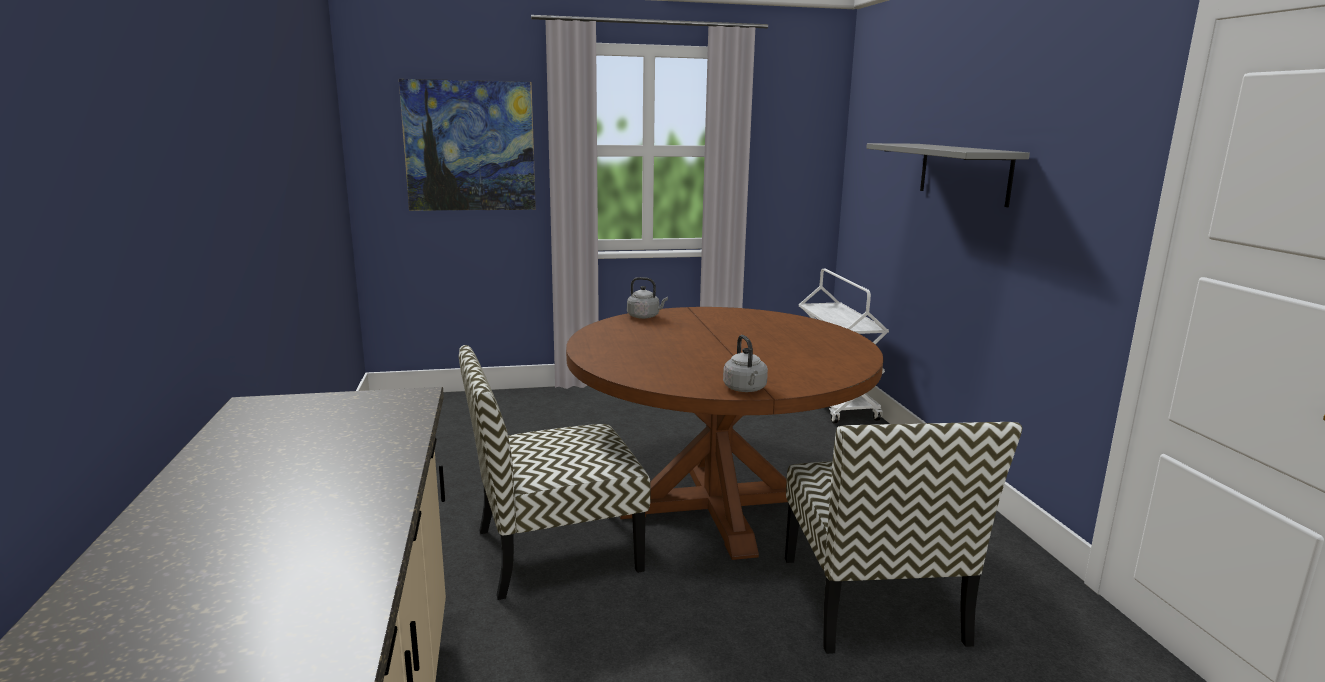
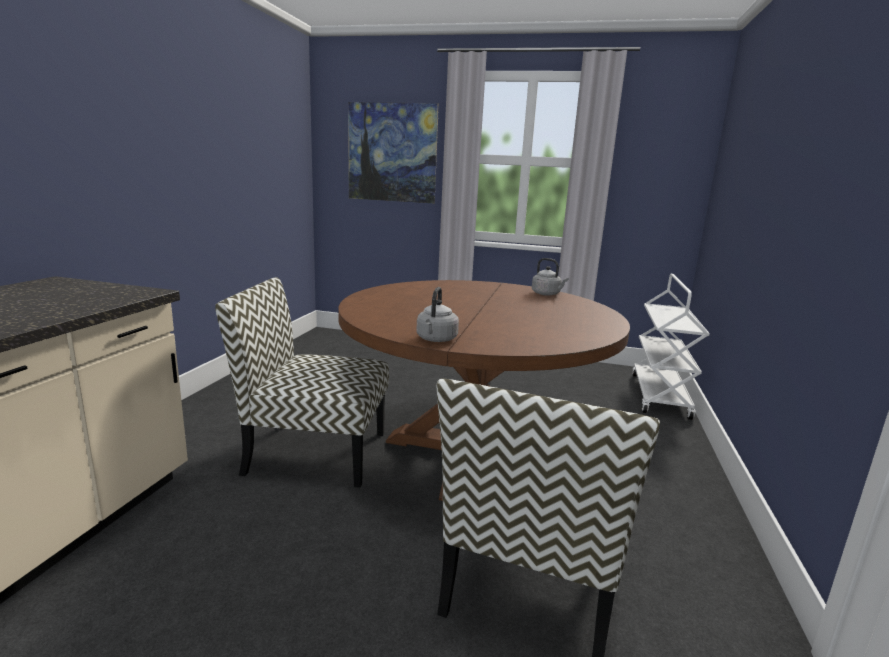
camera: 25 degrees right, 0 degrees up
(645, 316) = (454, 283): grey kettle -> grey kettle (547, 294)
(964, 173) = (785, 167): grey shelf -> none

